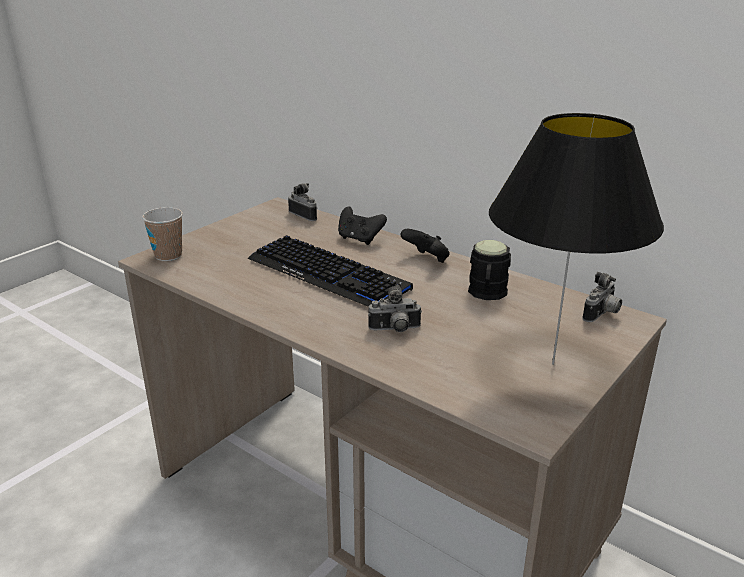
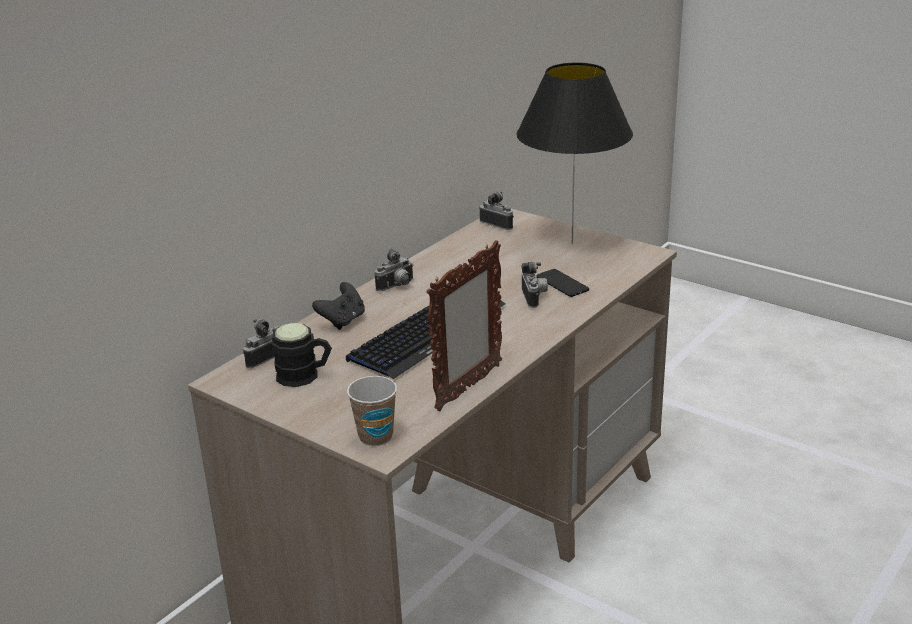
camera: 90 degrees left, 0 degrees up
(220, 291) = (468, 388): none -> picture frame
(426, 259) = (397, 286): black game controller -> camera
(431, 350) = (562, 283): none -> phone
(487, 294) = (467, 262): black mug -> black mug (305, 376)

